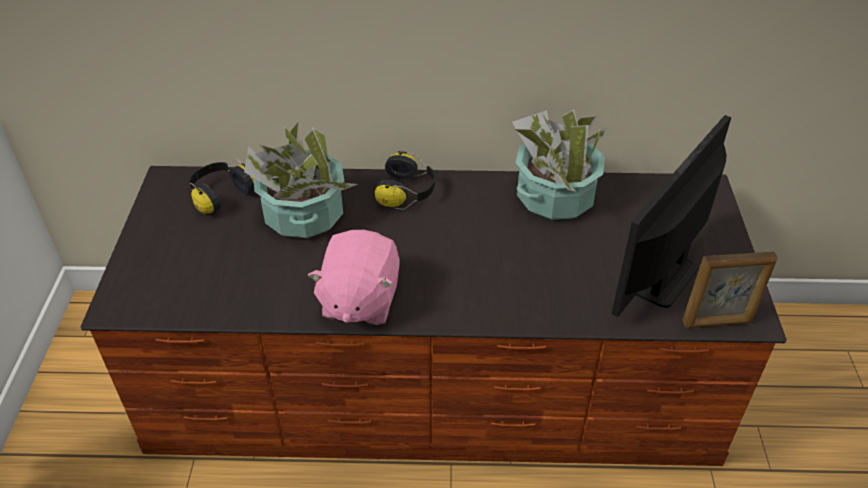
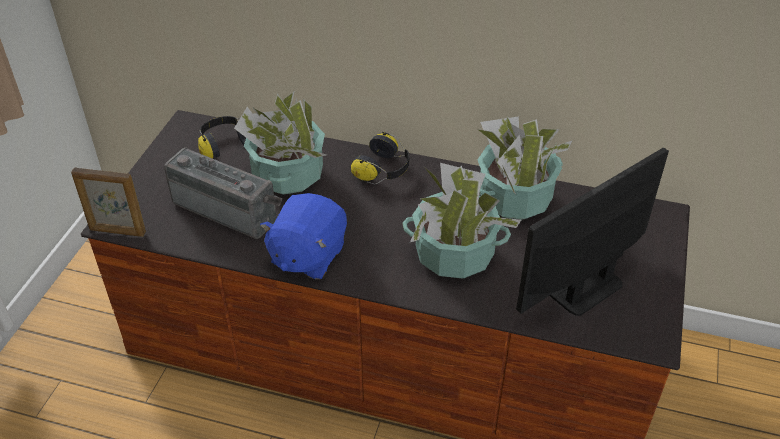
camera: 15 degrees right, 0 degrees up
(250, 265) = (228, 209): none -> radio
(359, 300) = (307, 255): pink plush toy -> blue plush toy
(516, 268) = (454, 254): none -> potted plant
(717, 323) = (619, 338): picture frame -> picture frame (117, 231)

